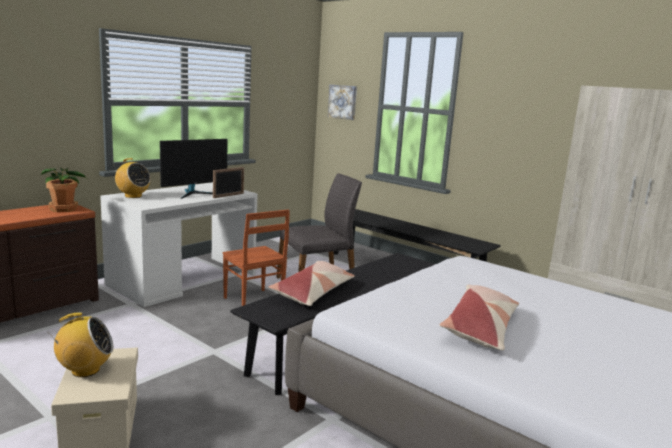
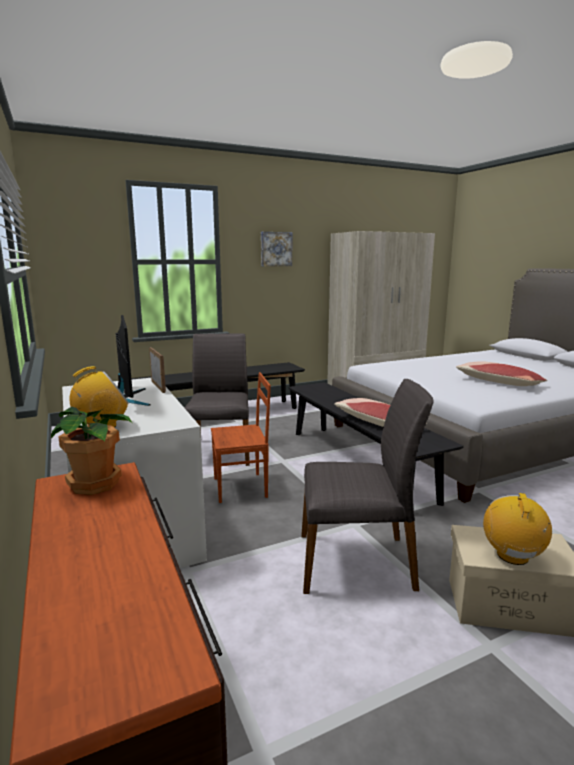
camera: 65 degrees left, 0 degrees up
(155, 357) = (357, 561): none -> grey chair
(343, 102) = (77, 261): picture -> picture (276, 249)

